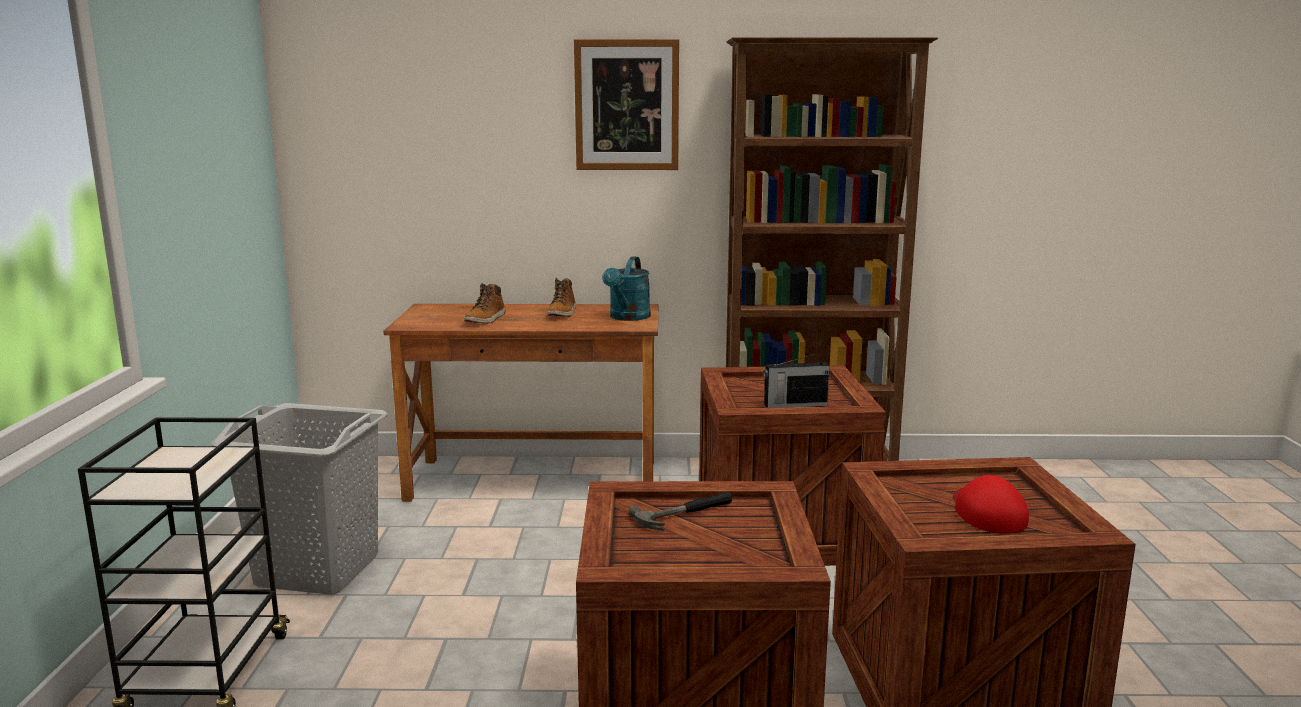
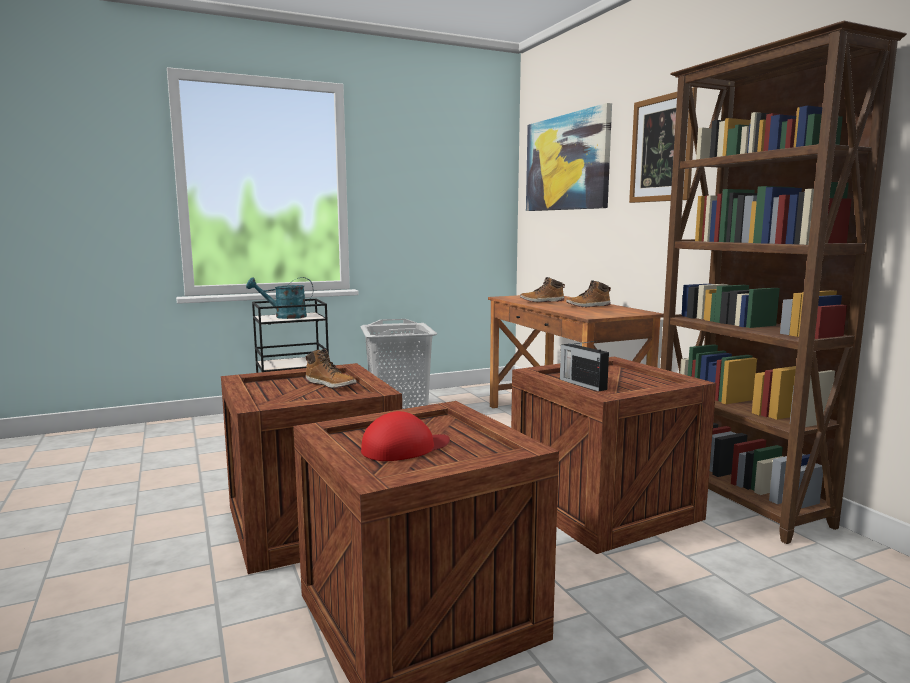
camera: 65 degrees right, 5 degrees down
(420, 104) = (566, 163): none -> picture
(627, 318) = (607, 313): turquoise watering can -> turquoise watering can (285, 317)
(686, 514) = (331, 384): hammer -> boot

